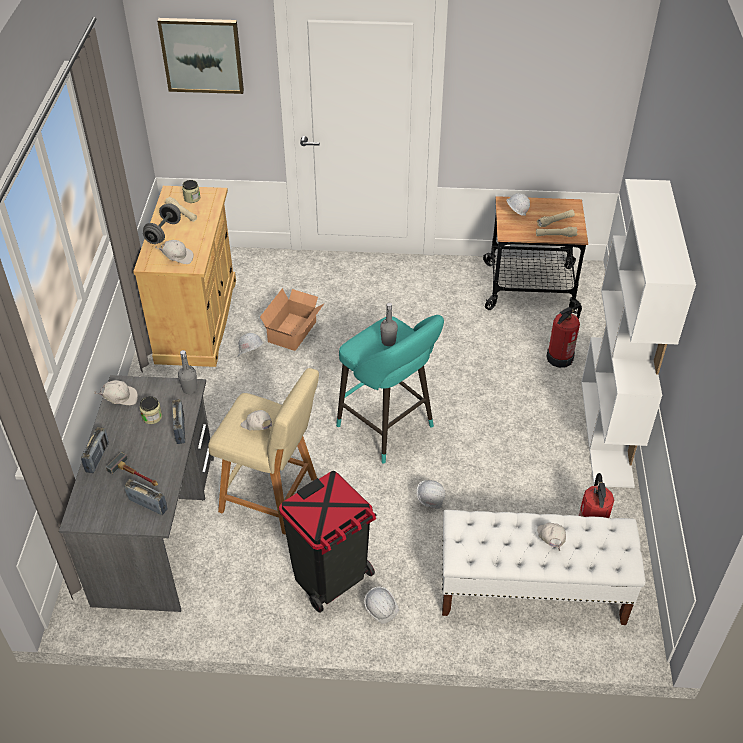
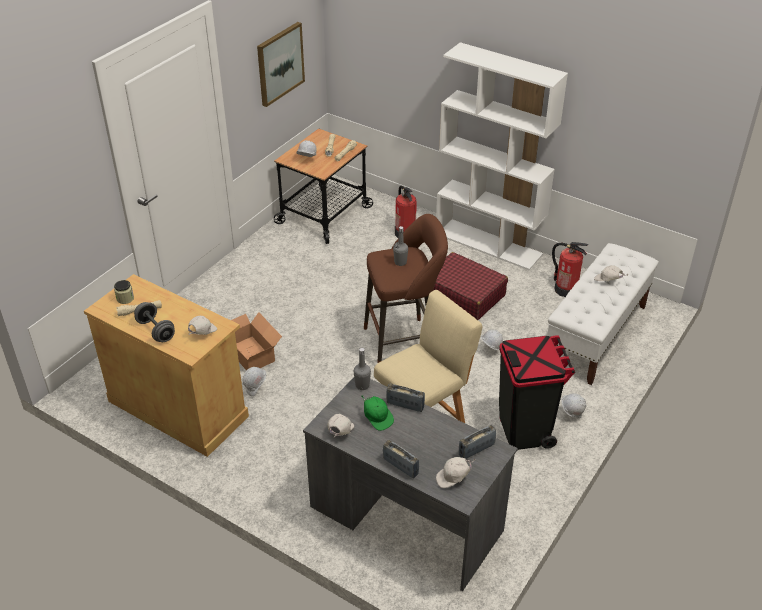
camera: 60 degrees left, 5 degrees down
(136, 475) = (438, 447): hammer -> none
(152, 417) = (377, 418): jar -> green cap
(202, 55) = (50, 167): picture -> picture (280, 63)
(257, 429) = (427, 367): white cap -> white cap (453, 478)
(389, 429) = (404, 342): turquoise stool -> brown stool
(501, 445) = (463, 295): none -> red suitcase

